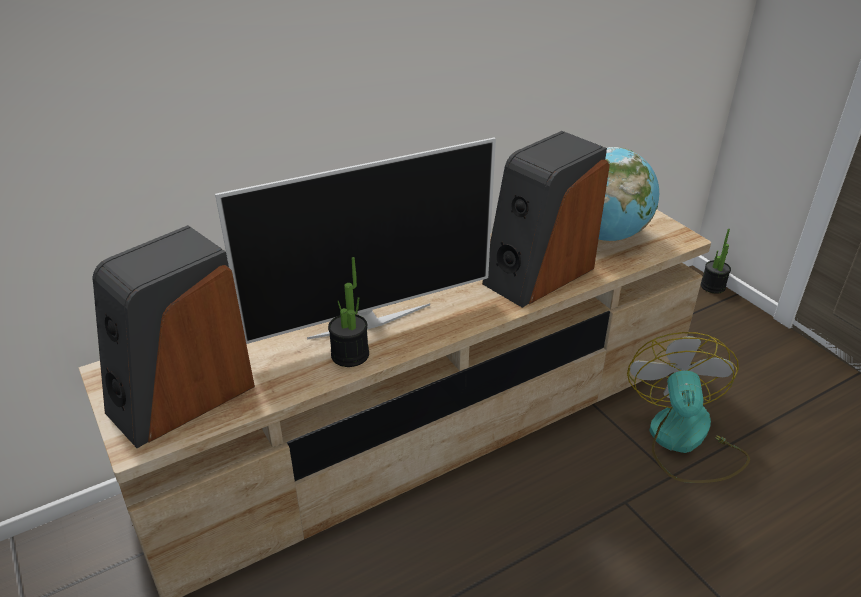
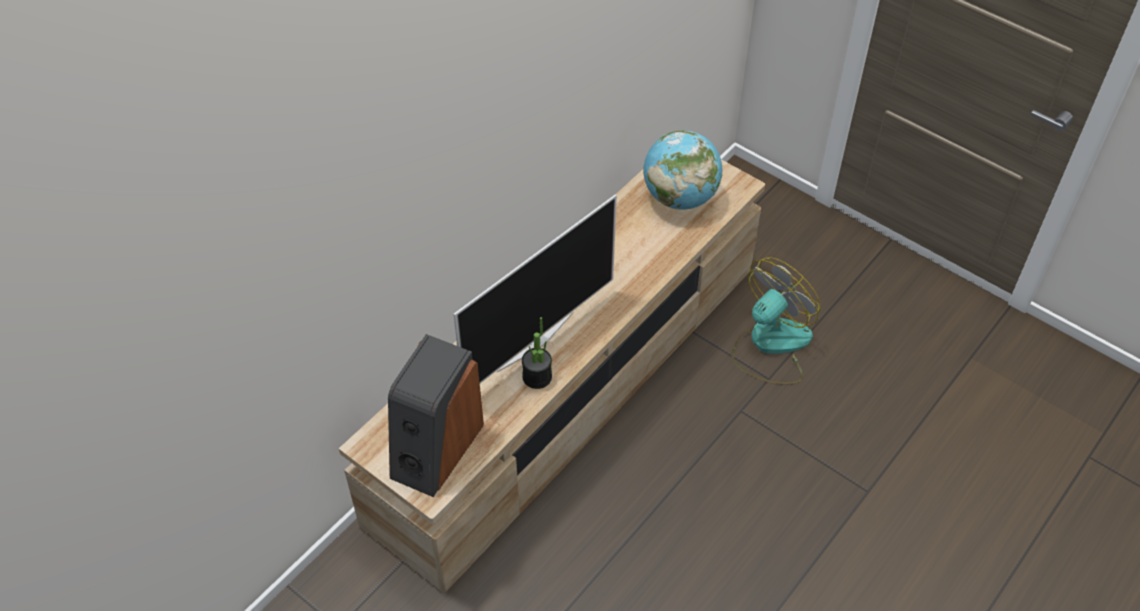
camera: 20 degrees left, 15 degrees up
(537, 274) = (642, 257): speaker -> none
(684, 441) = (770, 345): fan -> fan turned 60 degrees clockwise
(712, 286) = (757, 176): potted plant -> none

